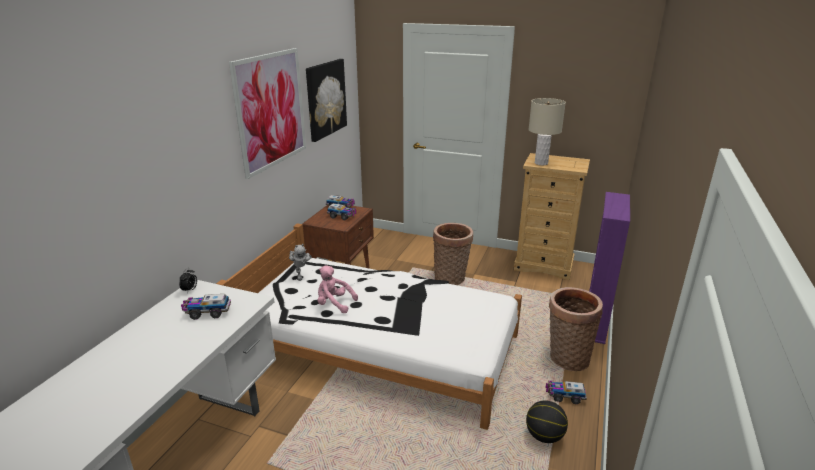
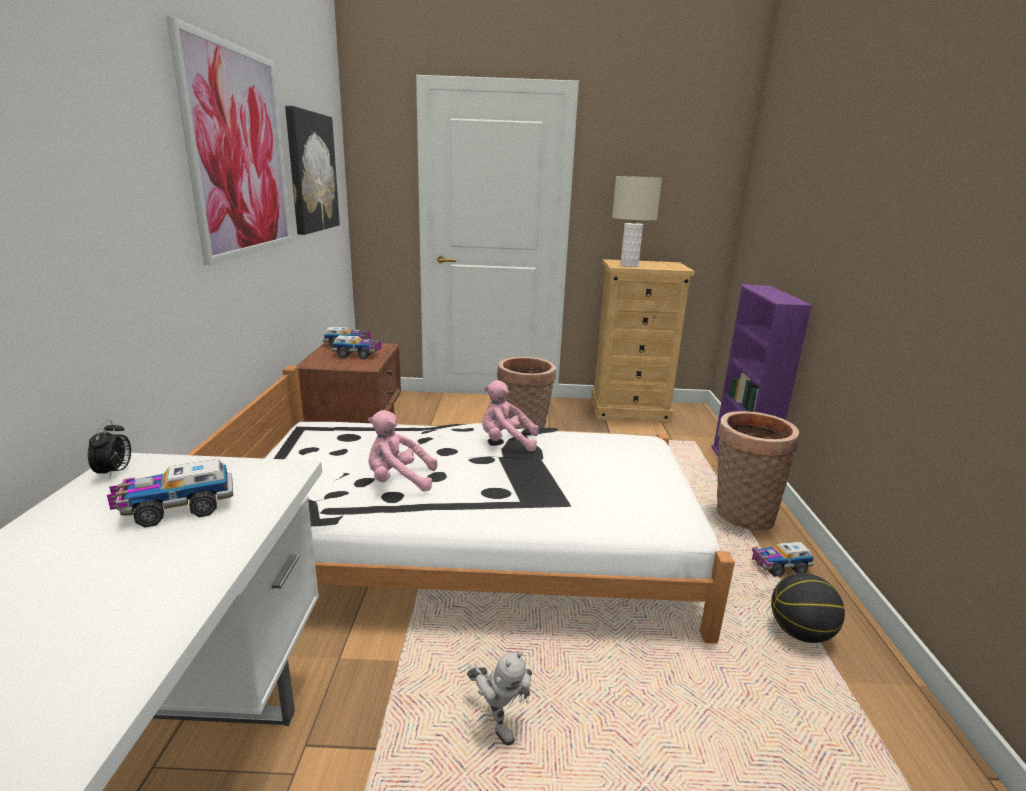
camera: 20 degrees left, 5 degrees down
(301, 275) = (314, 446): toy robot -> toy robot (497, 720)
(409, 287) = (506, 442): none -> pink plush toy

